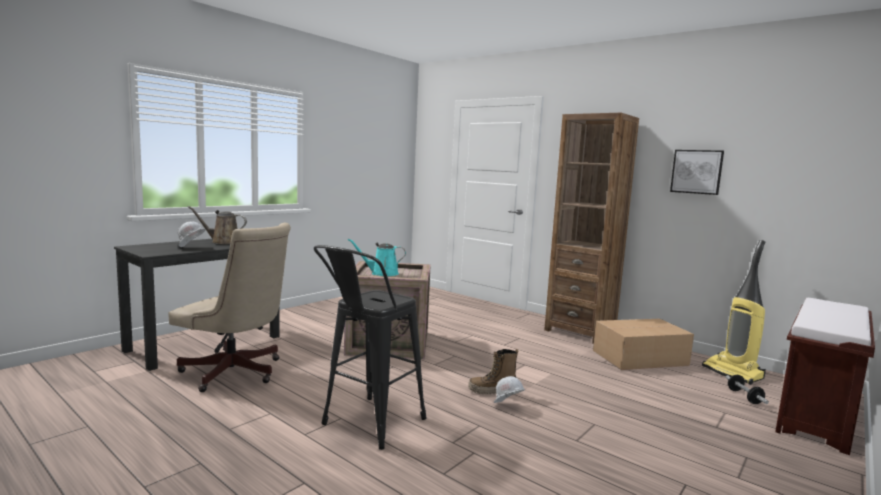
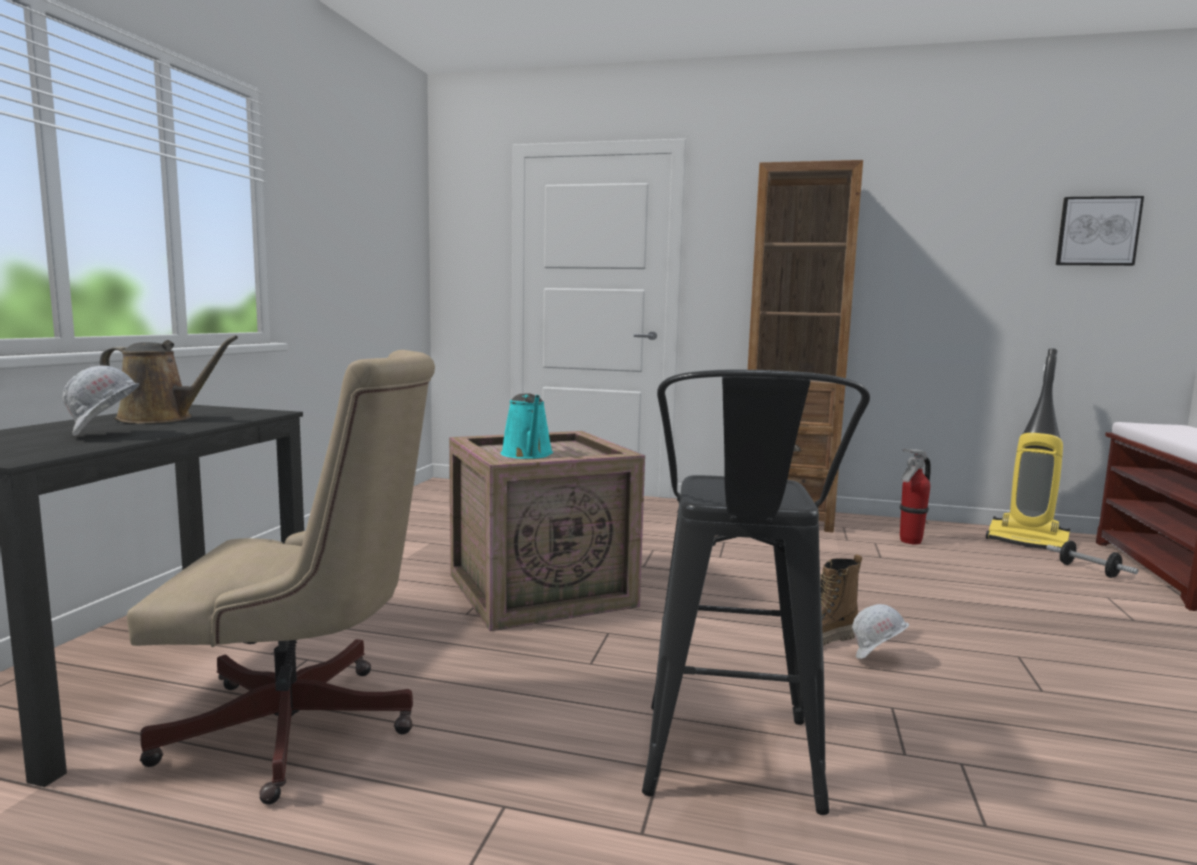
camera: 25 degrees left, 0 degrees up
(223, 242) = (161, 419): brown watering can -> brown watering can turned 150 degrees counterclockwise
(381, 273) = (528, 455): turquoise watering can -> turquoise watering can turned 75 degrees counterclockwise
(641, 358) = (910, 541): cardboard box -> fire extinguisher
(696, 171) = (944, 256): picture -> picture (1097, 231)

